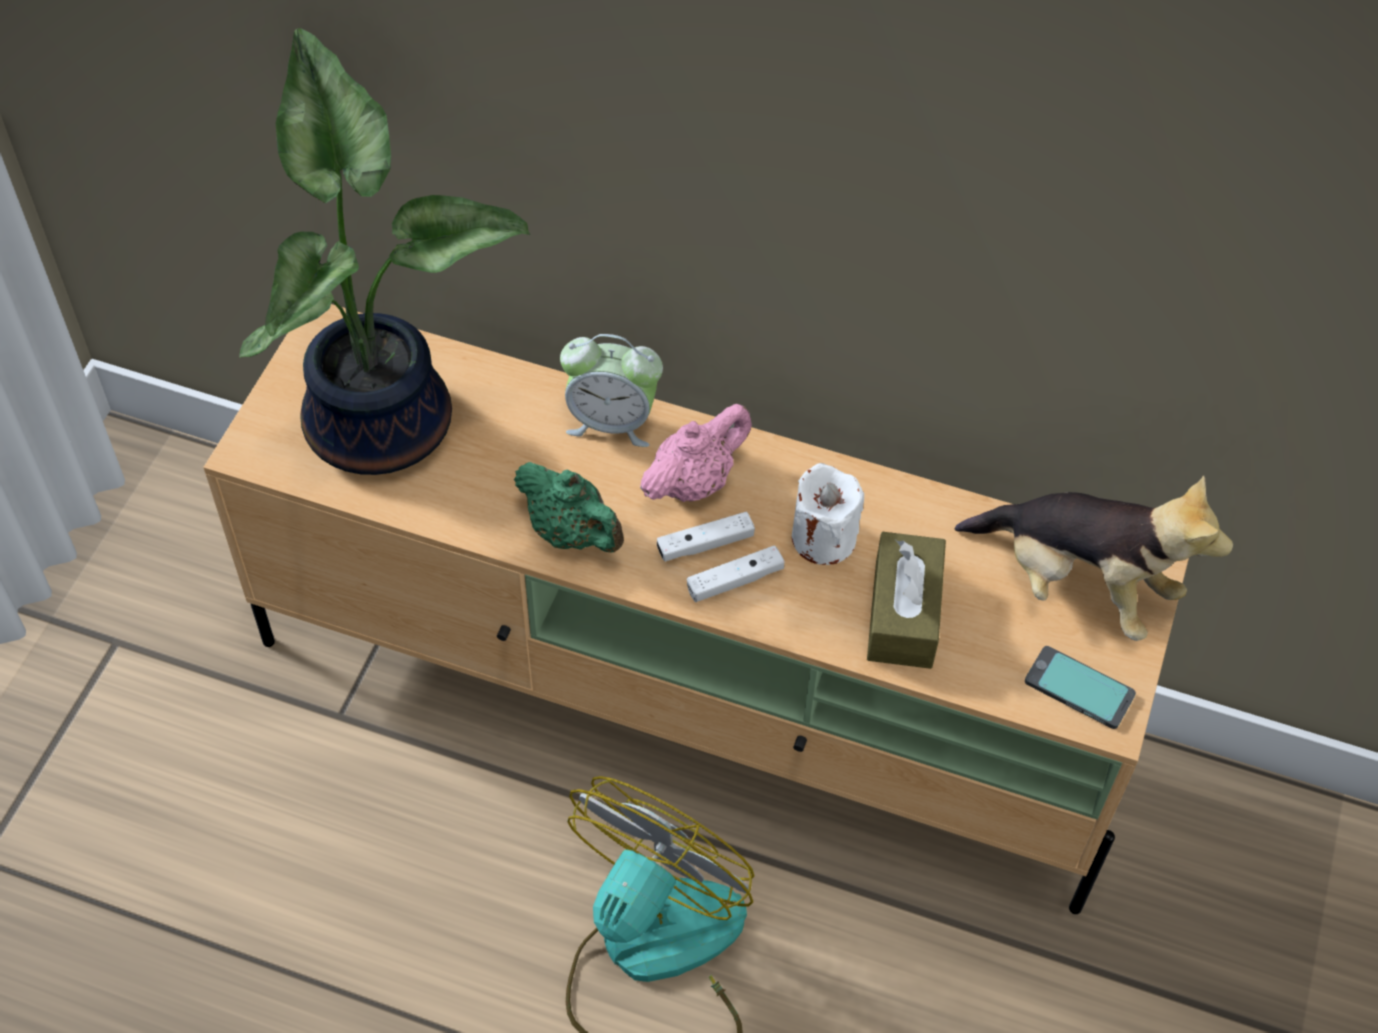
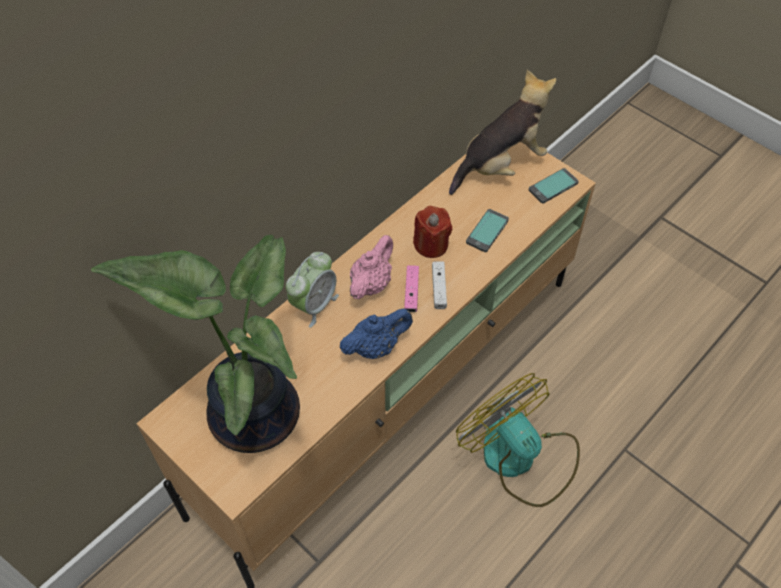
camera: 65 degrees left, 0 degrees up
(572, 533) = (376, 347): green teapot -> blue teapot
(694, 482) = (371, 283): pink teapot -> pink teapot turned 45 degrees clockwise
(705, 544) = (411, 292): white game controller -> pink game controller
(823, 538) = (431, 245): white candle -> red candle
(903, 613) = (487, 231): brown tissue box -> phone

